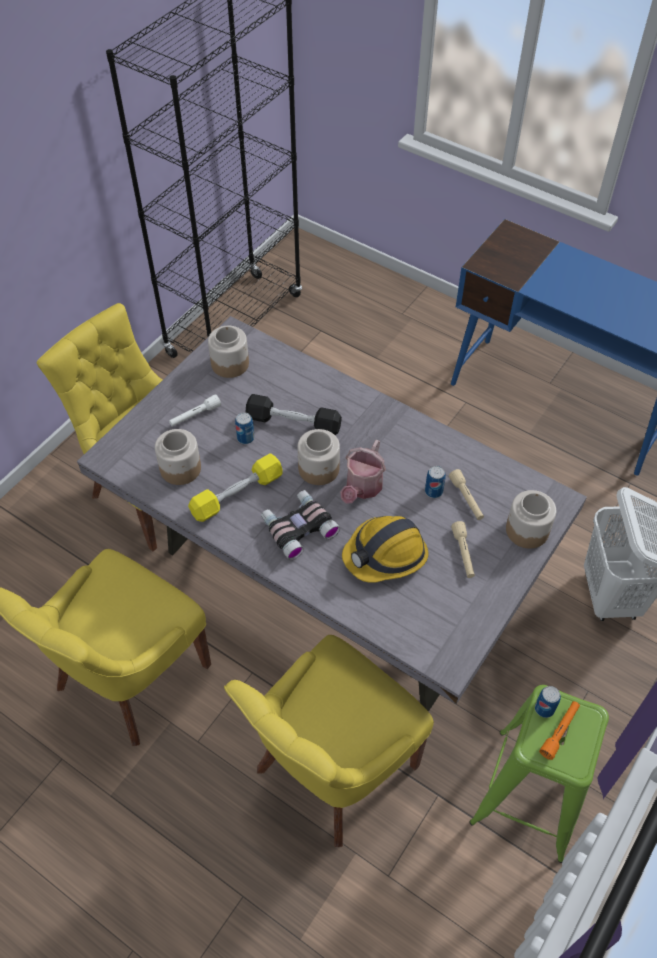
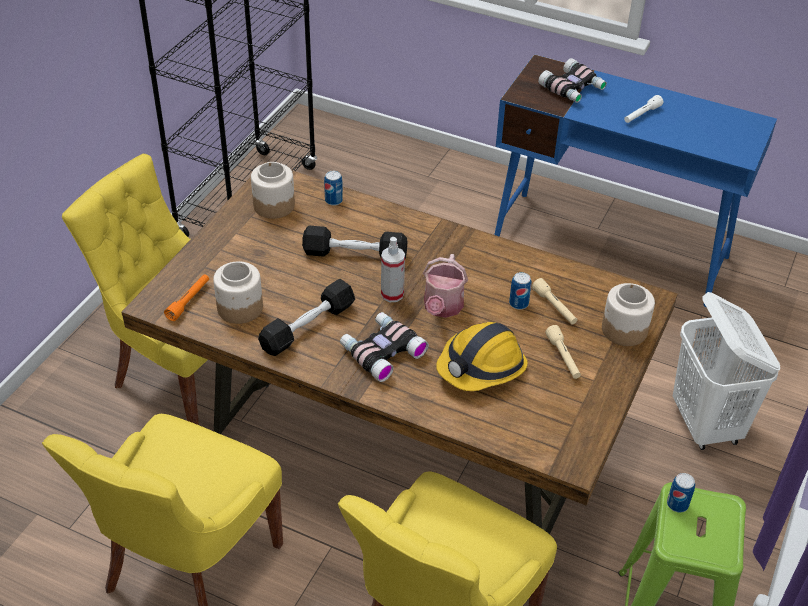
camera: 10 degrees left, 10 degrees down
(195, 415) = (245, 257): white flashlight -> white flashlight (641, 115)
(237, 495) = (308, 327): yellow dumbbell -> black dumbbell
(245, 438) = (306, 273): can -> can (333, 200)
(319, 469) = (392, 294): jar -> spray bottle
(326, 581) = (397, 444): grey dining table -> brown dining table
(534, 261) = (573, 88): none -> binoculars
(559, 731) = (698, 524): orange flashlight -> orange flashlight (189, 301)

